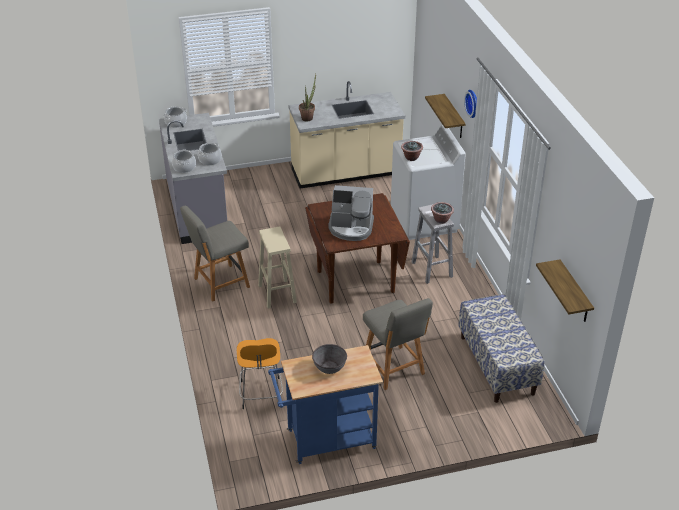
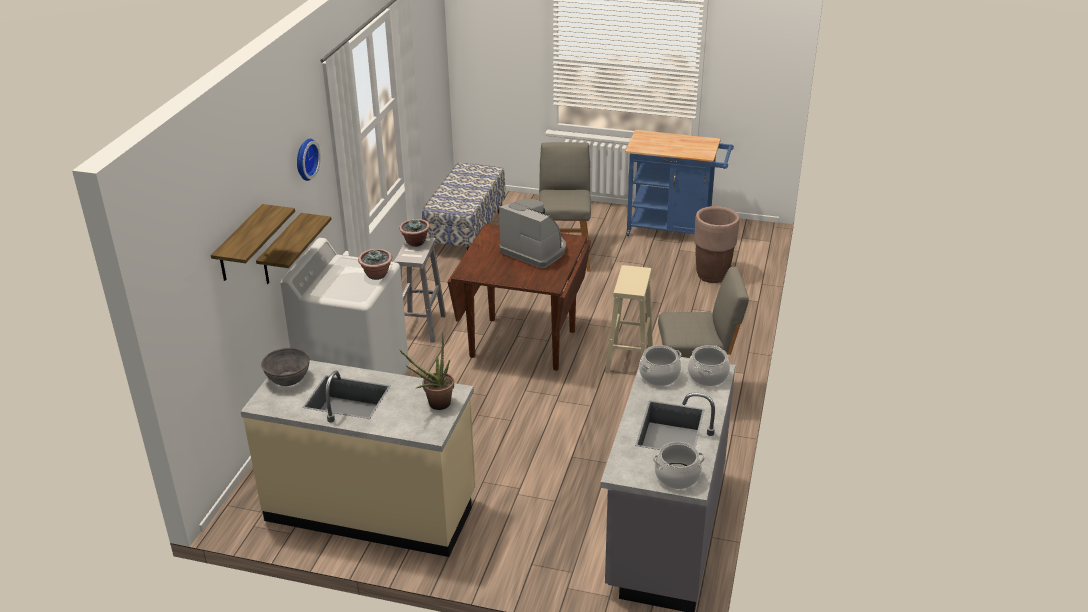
camera: 150 degrees left, 5 degrees down
(261, 395) = (712, 275): orange stool -> brown planter
(329, 367) = (672, 146): grey bowl -> grey bowl (288, 378)
(574, 293) = (434, 84): shelf -> shelf (240, 244)

